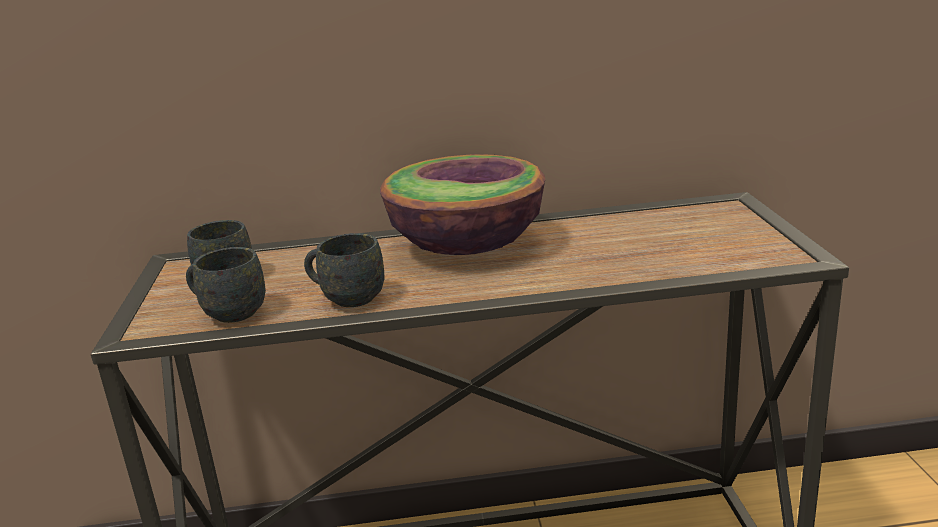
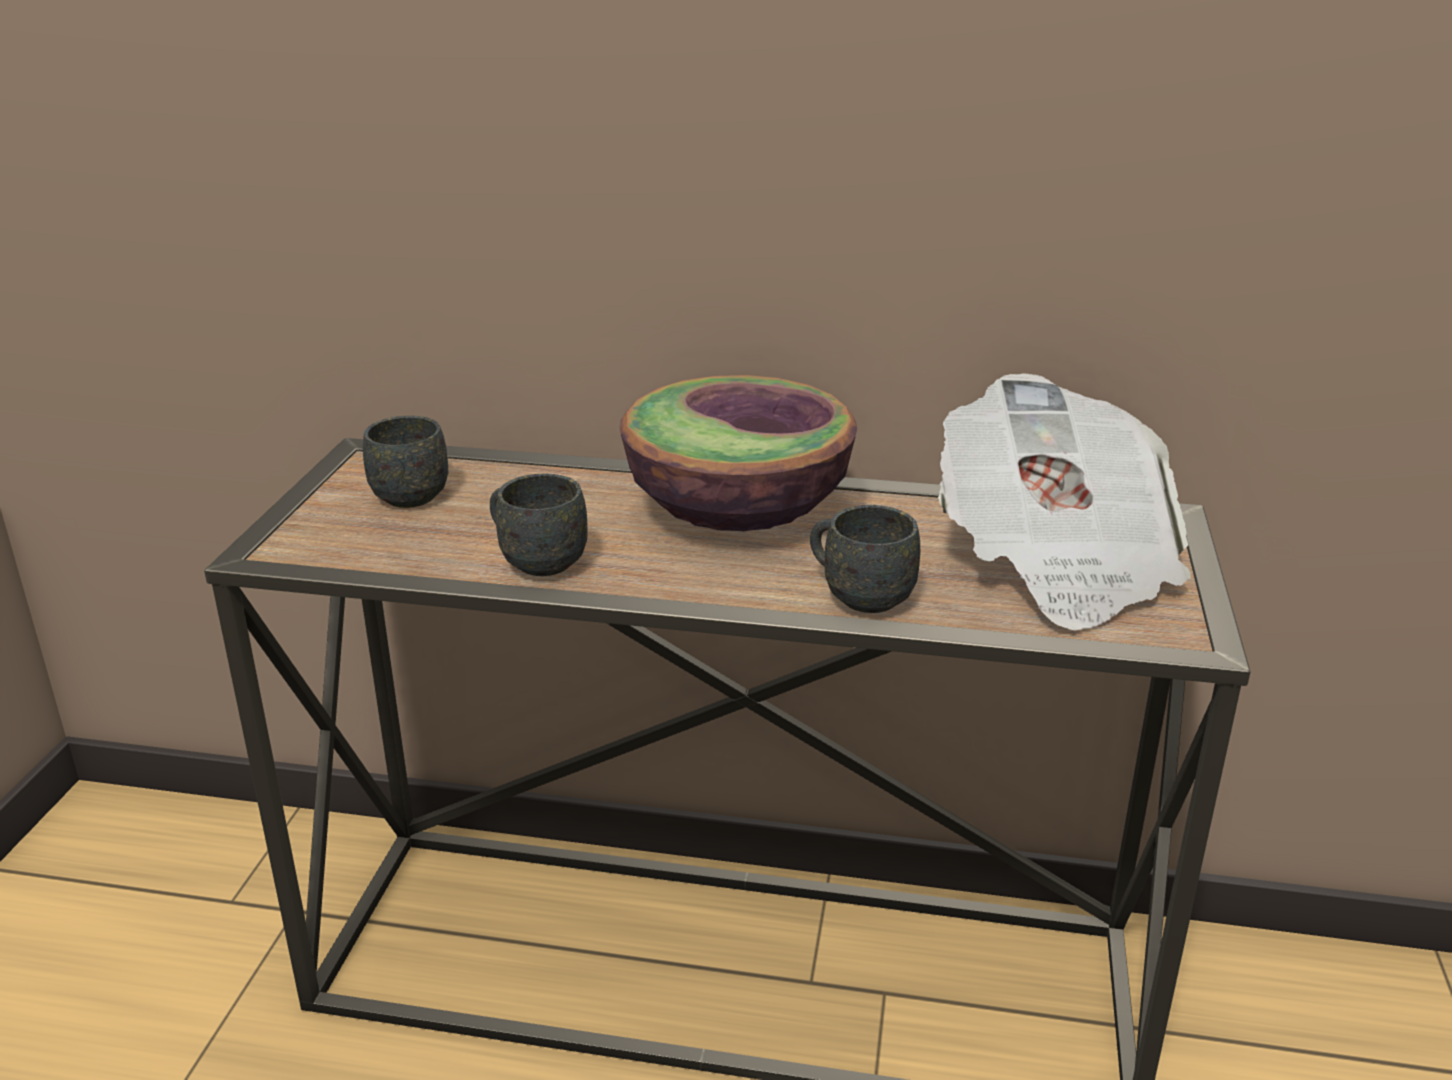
camera: 15 degrees right, 5 degrees up
(228, 312) = (384, 548): grey mug -> grey mug (858, 594)
(688, 234) = (1055, 561): none -> newspaper

